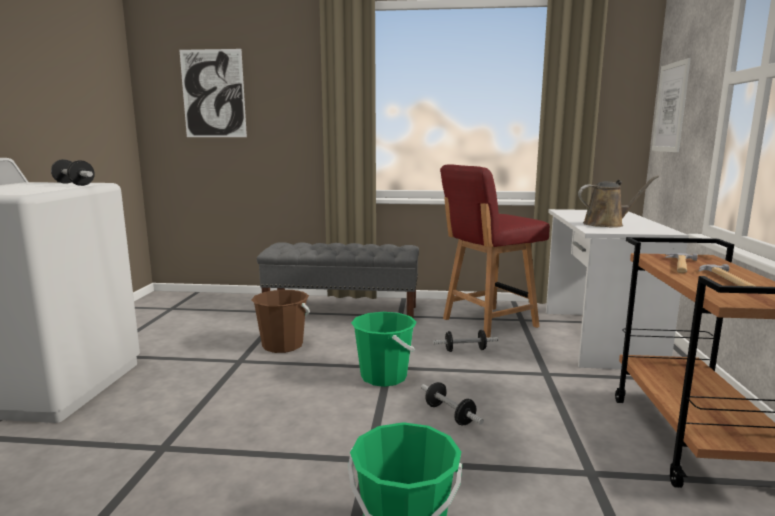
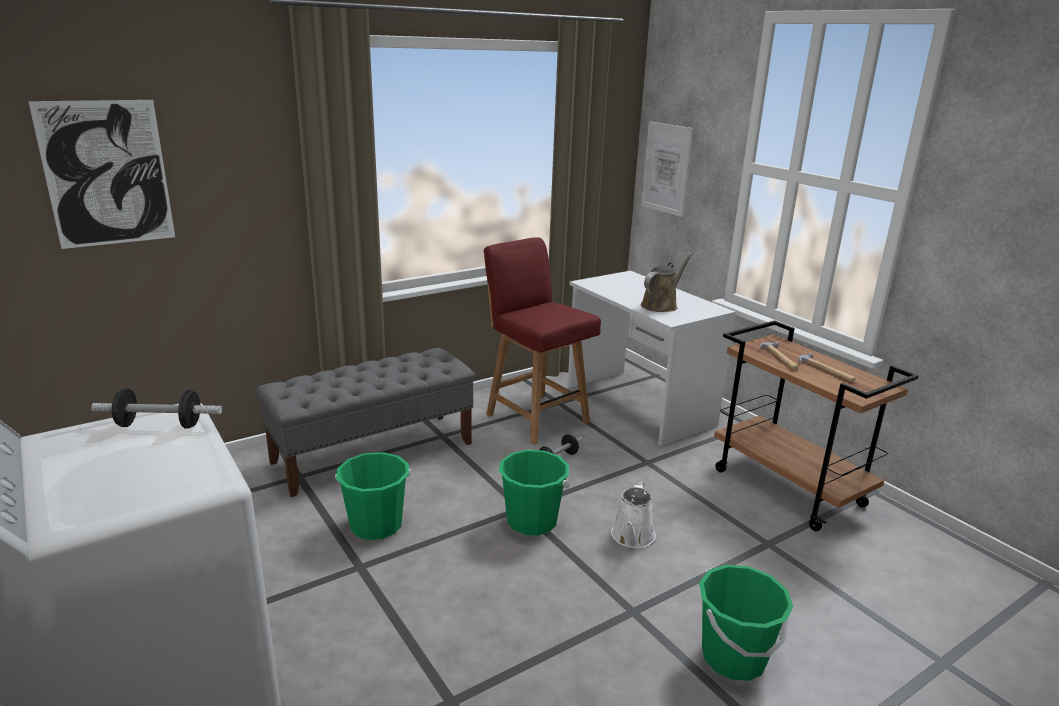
camera: 40 degrees left, 10 degrees up
(283, 345) = (376, 525): brown bucket -> green bucket
(449, 415) = (632, 537): dumbbell -> white watering can
(487, 323) = (536, 417): red chair -> red chair turned 120 degrees clockwise

